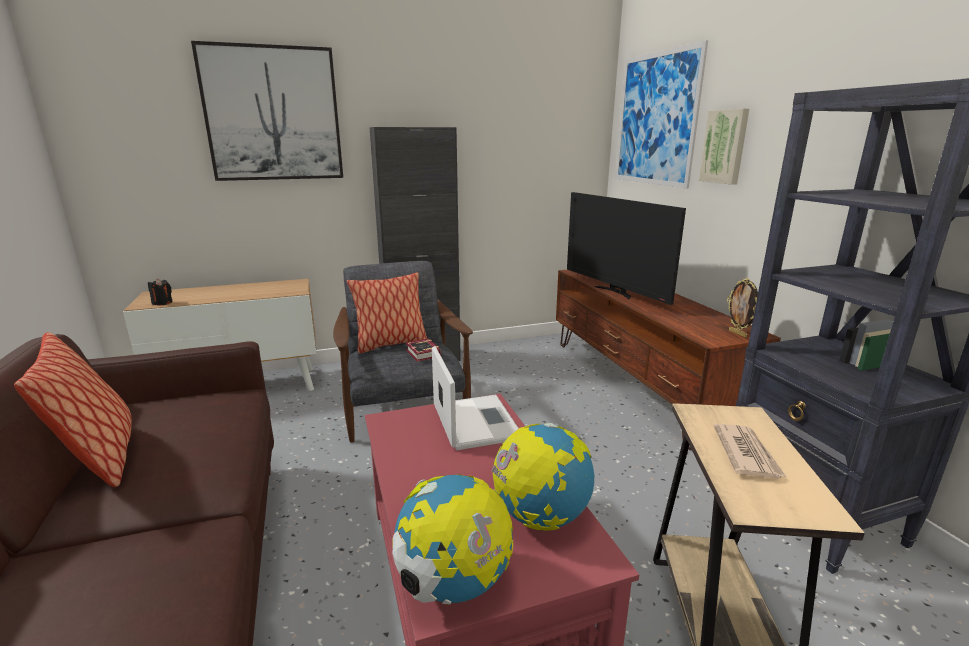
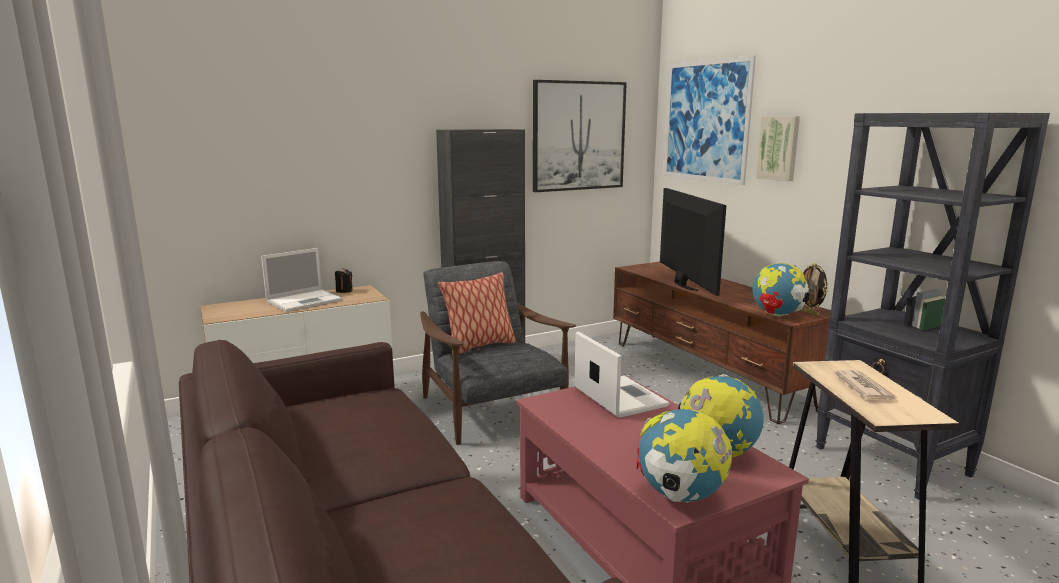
camera: 10 degrees left, 5 degrees down
(100, 460) = (315, 446): pillow -> none
(162, 303) = (239, 315): black candle -> black candle (344, 291)
(234, 291) = (305, 301): none -> laptop
(273, 114) = (343, 118): picture -> picture (578, 136)
(422, 354) = (520, 351): book -> none
(615, 292) = (683, 284): television -> television turned 150 degrees counterclockwise
(698, 334) = (777, 315): none -> globe

